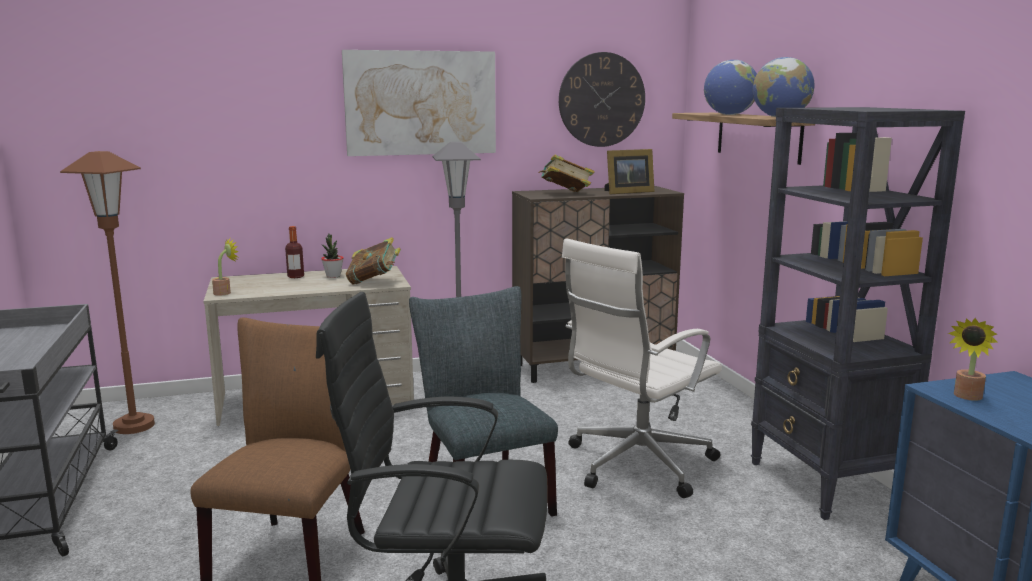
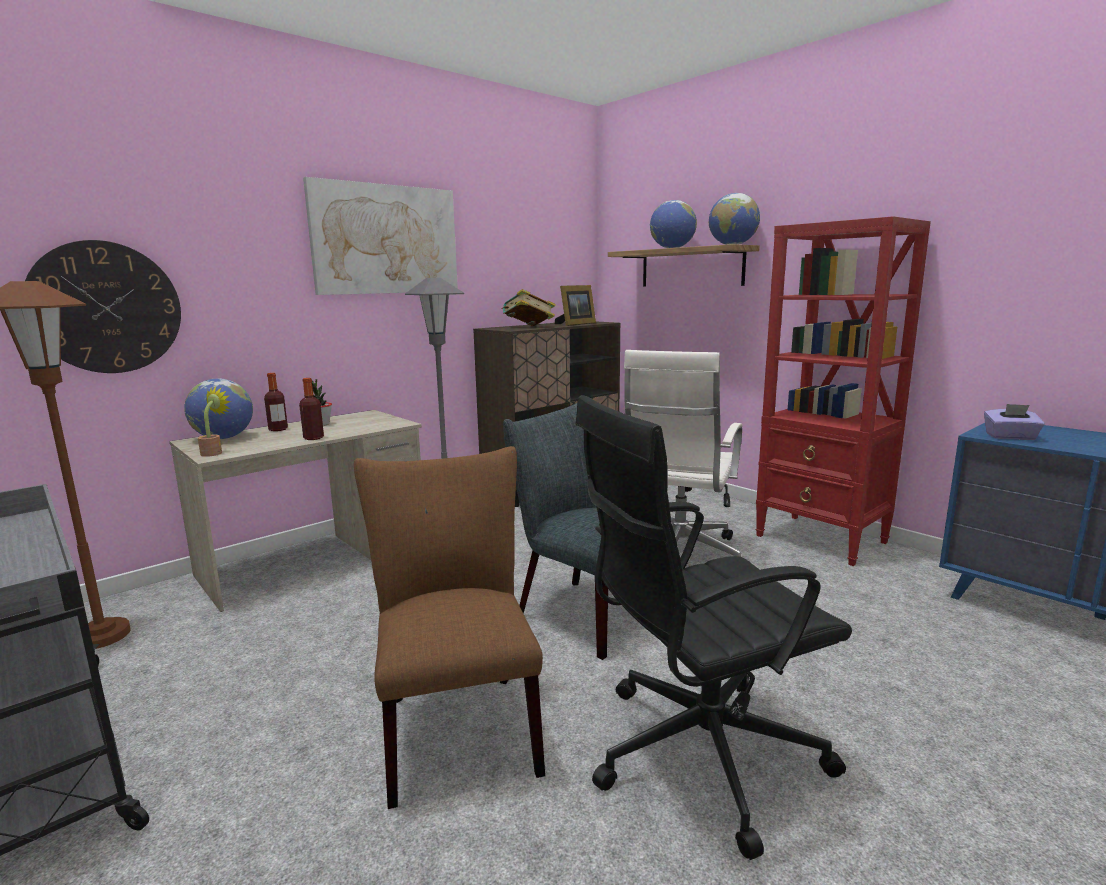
camera: 25 degrees left, 0 degrees up
(248, 279) = (223, 438): none -> globe
(308, 289) = (313, 438): none -> bottle
(374, 282) = (376, 424): book -> none
(601, 100) = (538, 242): wall clock -> wall clock (106, 308)
(826, 484) = (821, 539): black bookcase -> red bookcase
(966, 397) = (1010, 437): potted plant -> purple tissue box

